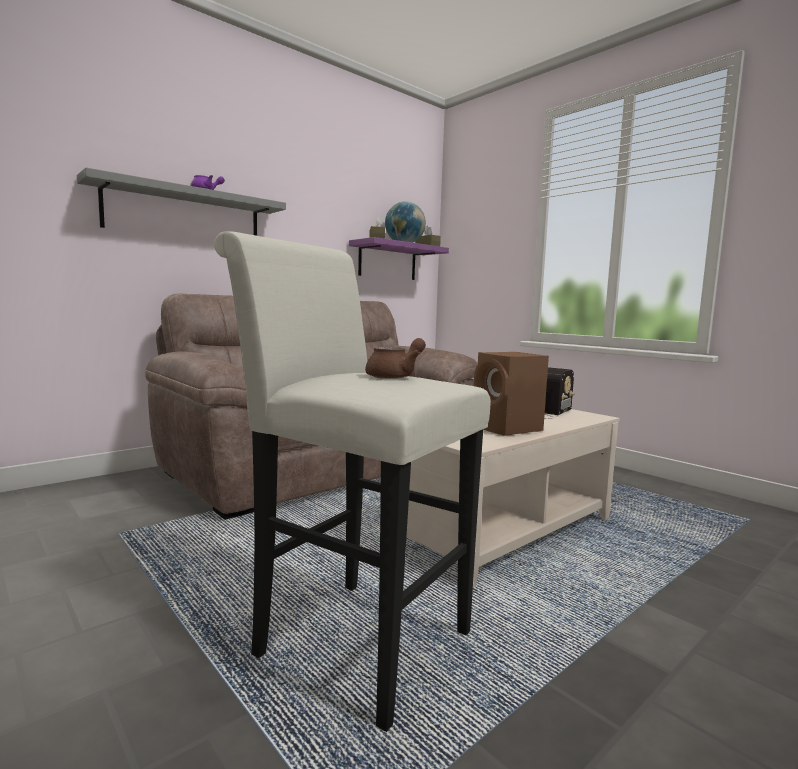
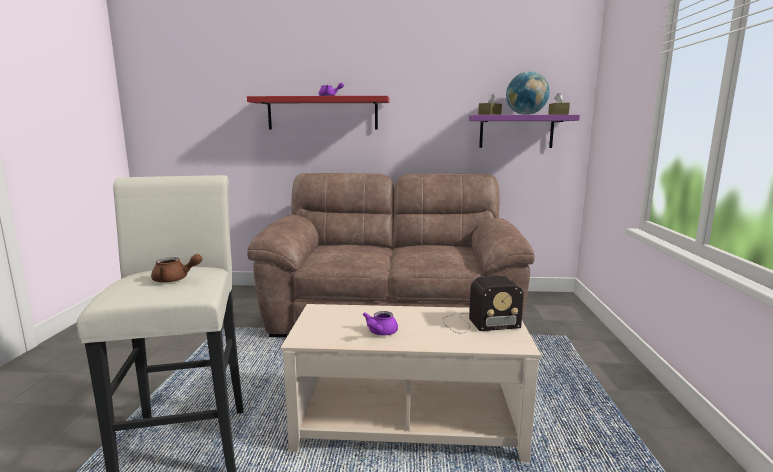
camera: 45 degrees right, 5 degrees up
(185, 215) = (322, 113): grey shelf -> red shelf
(509, 429) = (380, 333): brown speaker -> purple teapot

